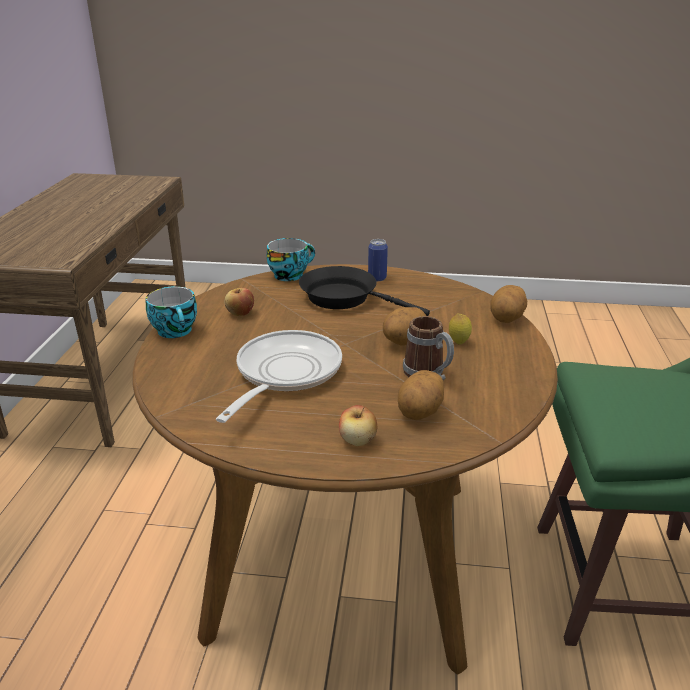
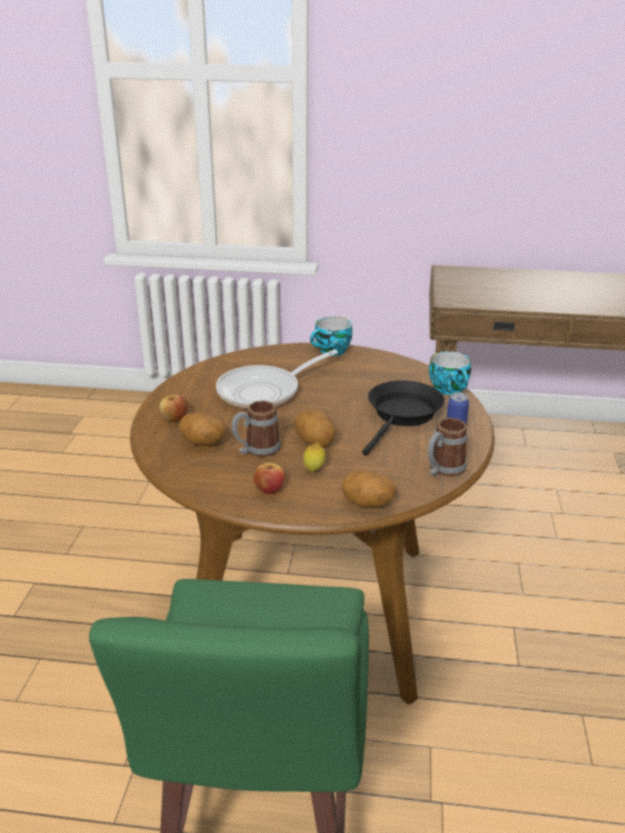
camera: 90 degrees right, 0 degrees up
(240, 313) = (364, 371): apple -> apple (269, 489)
(284, 374) = (265, 392): frying pan -> frying pan turned 120 degrees clockwise
(441, 286) = (442, 470): none -> mug

